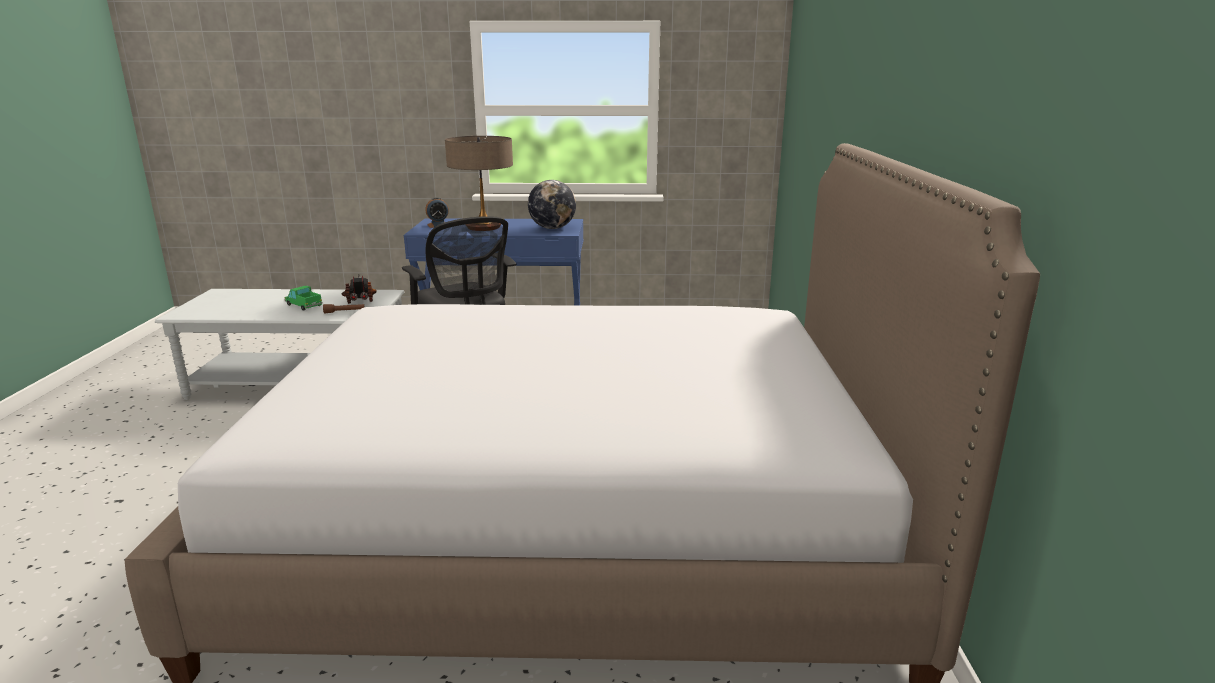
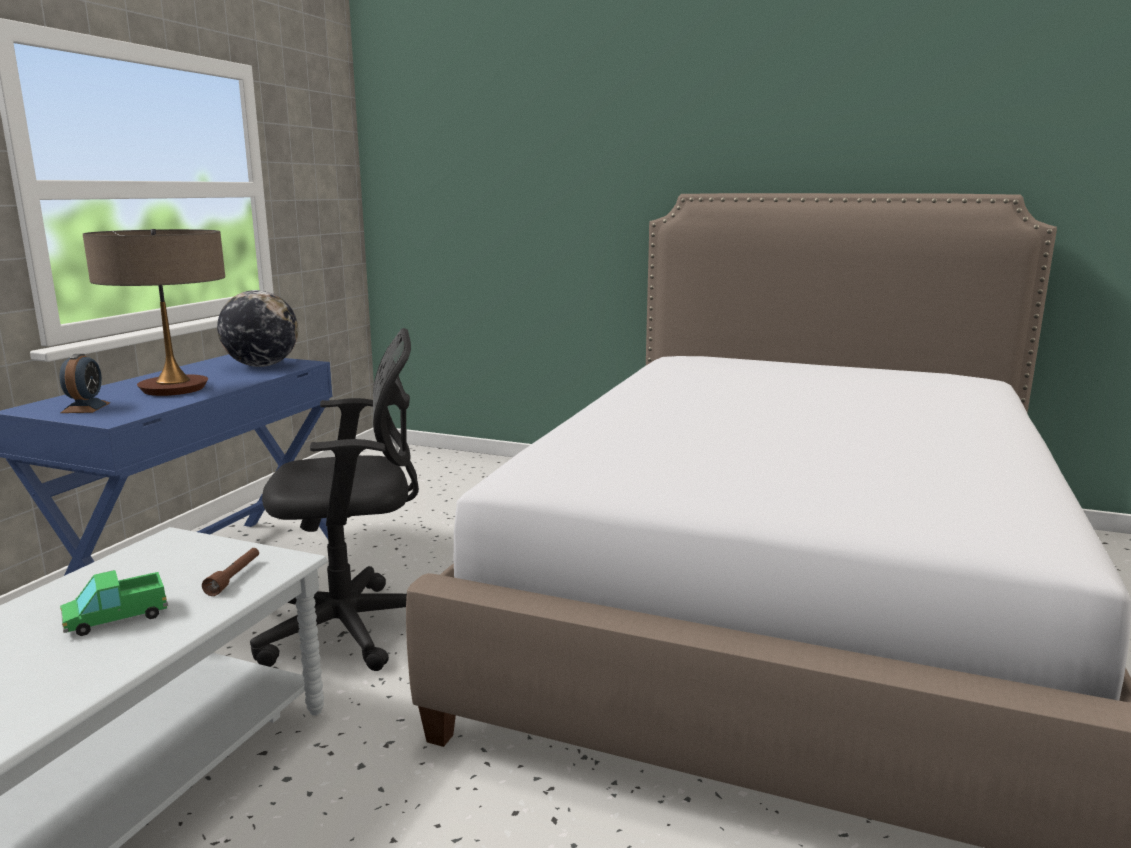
camera: 70 degrees left, 5 degrees down
(361, 299) = (172, 562): toy truck -> none

